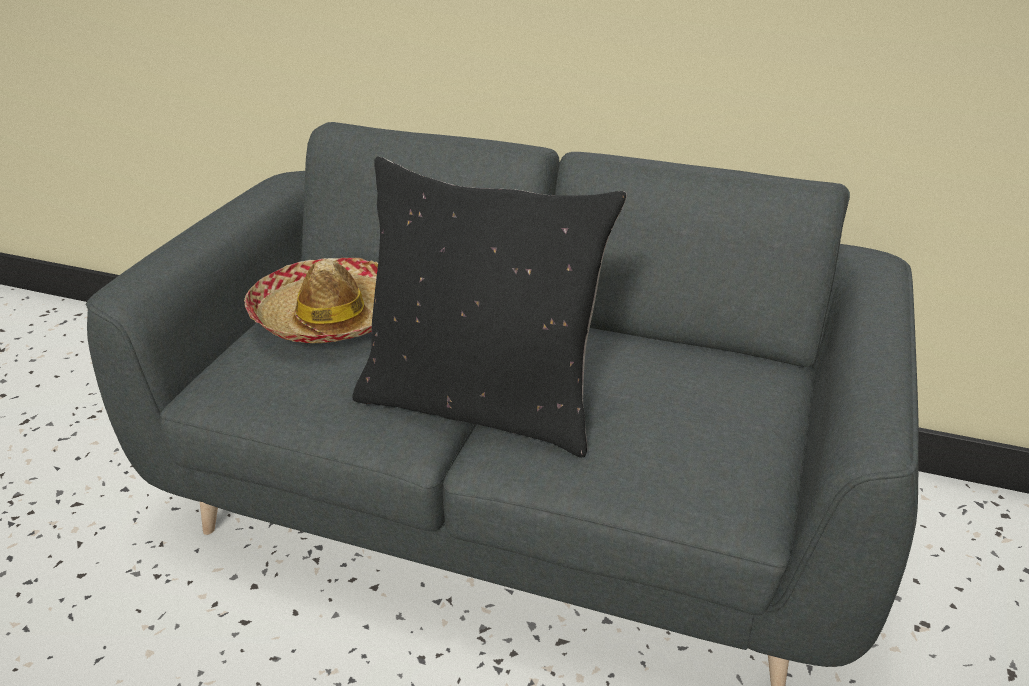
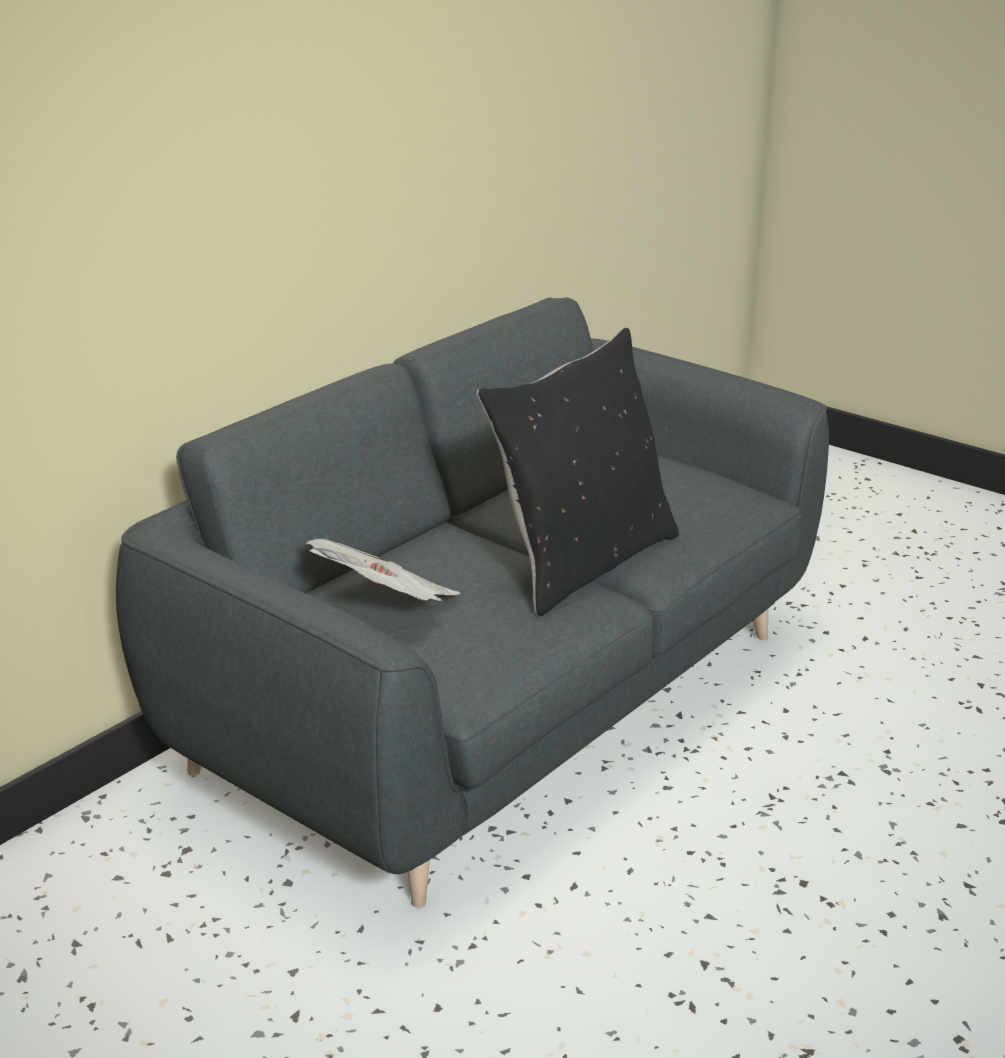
camera: 70 degrees left, 5 degrees down
(329, 317) = (386, 606): hat -> newspaper

